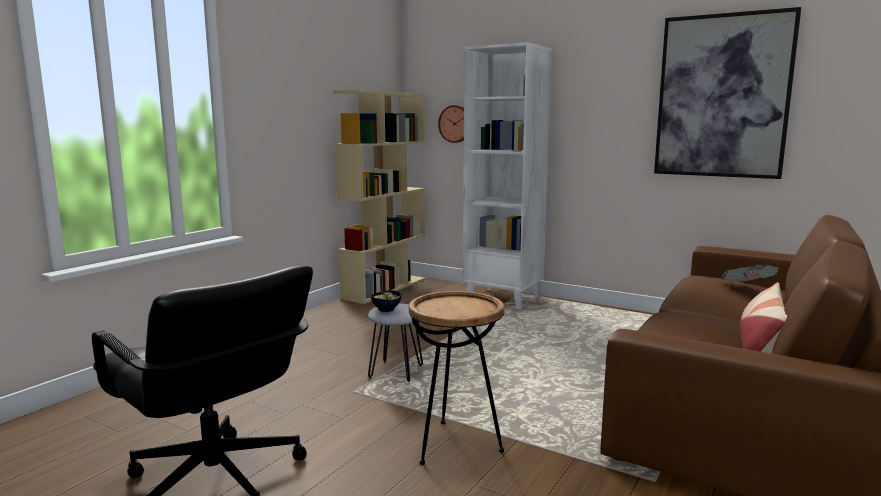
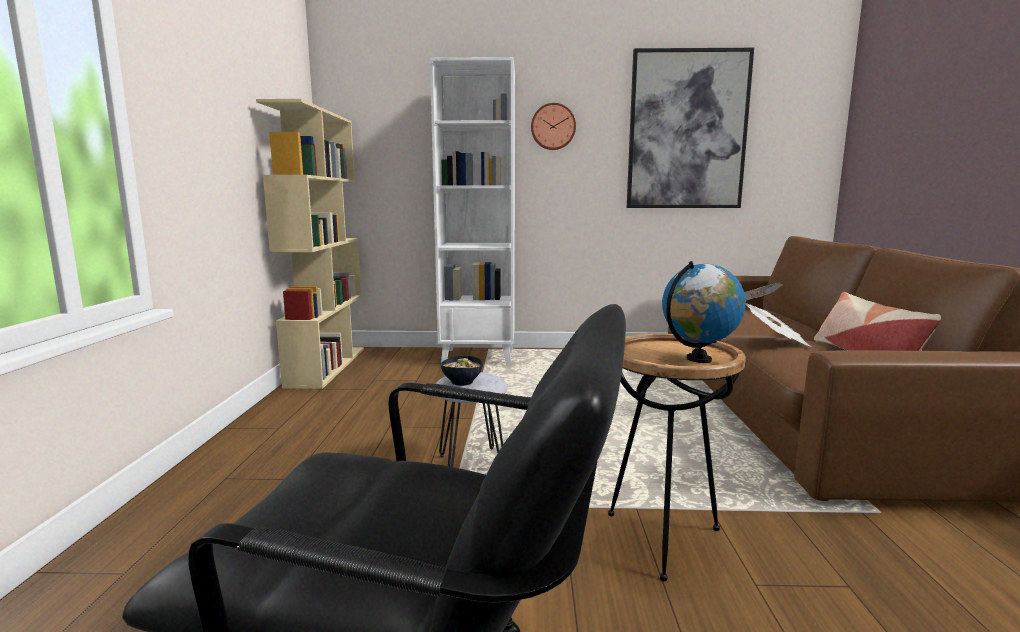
camera: 30 degrees left, 0 degrees up
(456, 124) = (394, 159): wall clock -> wall clock (553, 127)
(460, 313) = (699, 359): none -> globe
(679, 320) = (775, 341): none -> newspaper

